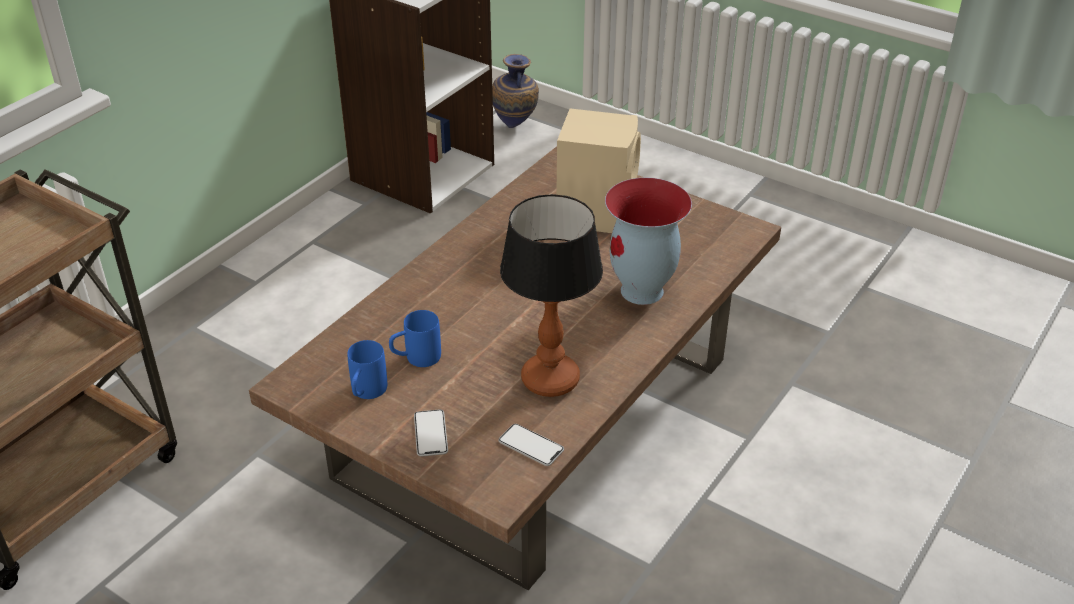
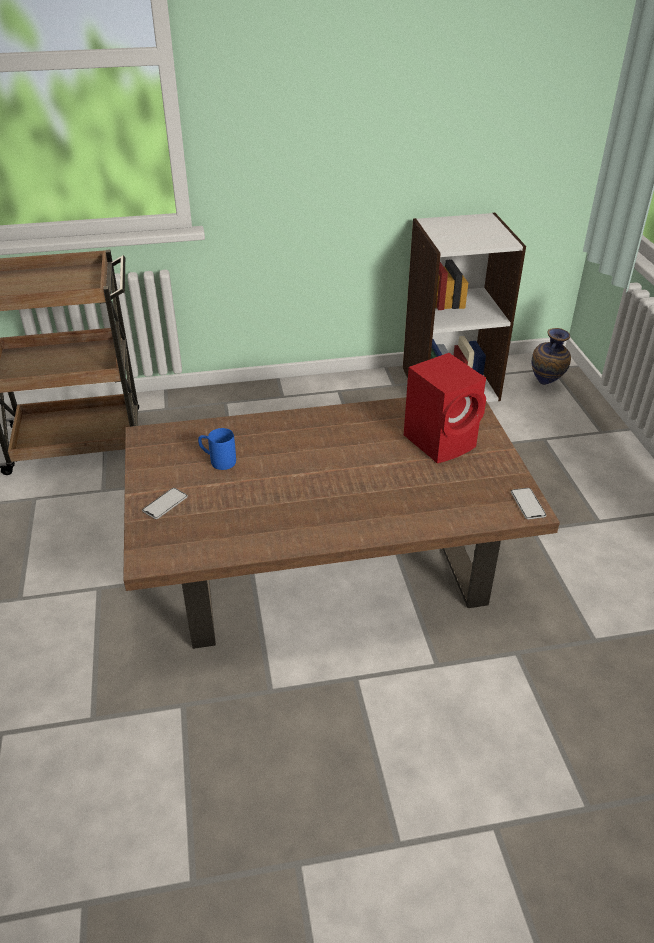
camera: 45 degrees right, 0 degrees up
(366, 393) = (169, 463): blue mug -> none
(531, 446) = (200, 546): phone -> phone (528, 504)
(550, 379) = (266, 518): table lamp -> none
(596, 212) = (442, 441): beige speaker -> red speaker
(643, 291) = (397, 504): vase -> none

